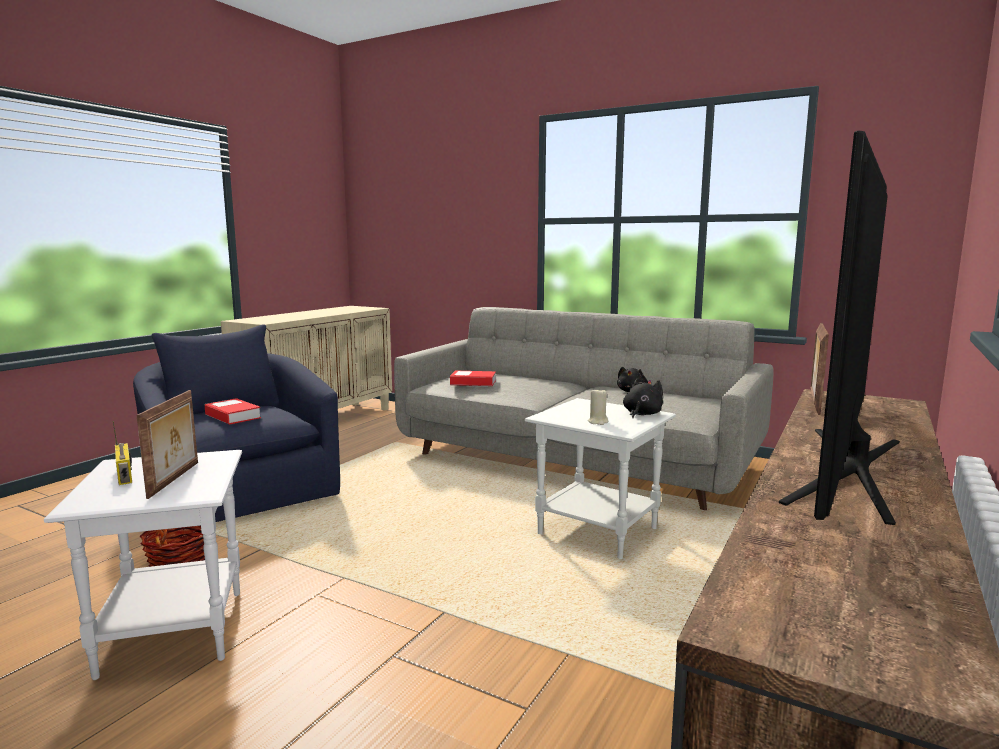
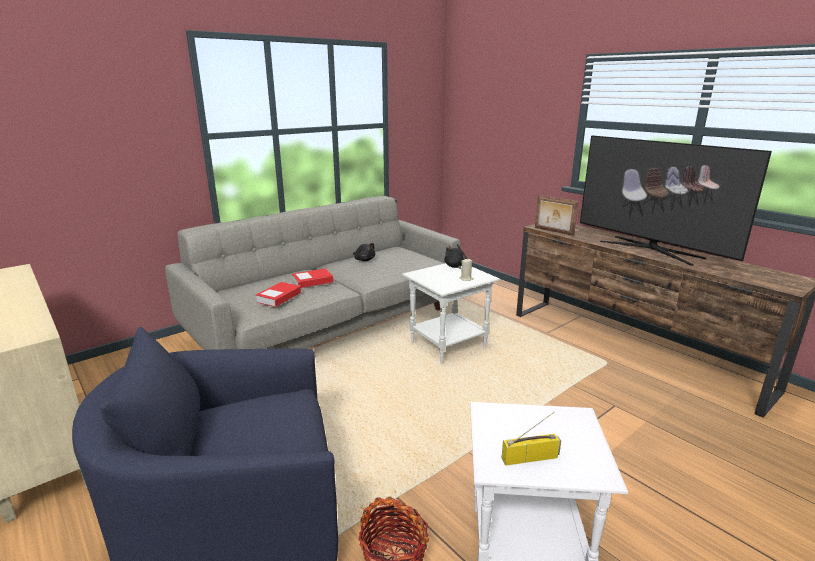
camera: 70 degrees left, 10 degrees up
(176, 479) = (546, 429): picture frame -> none
(233, 416) = (268, 427): book -> book (312, 282)

